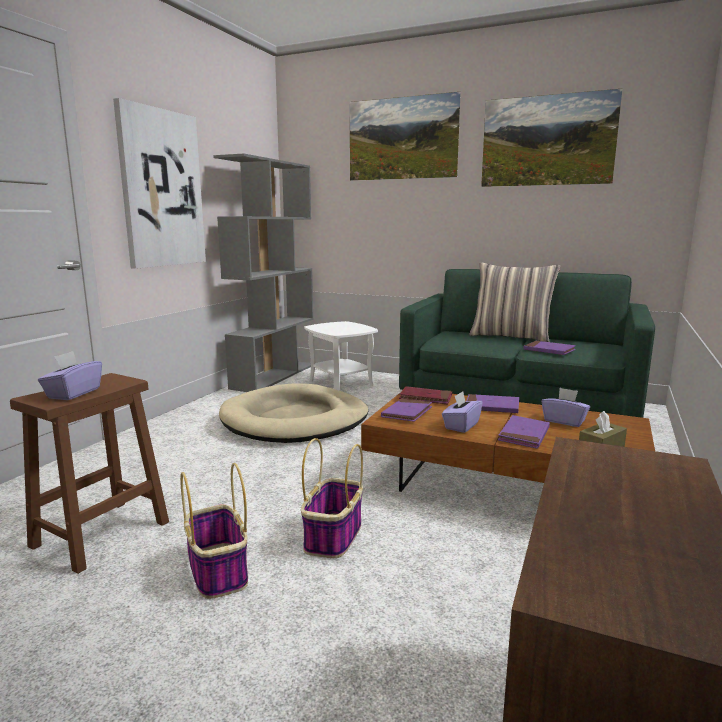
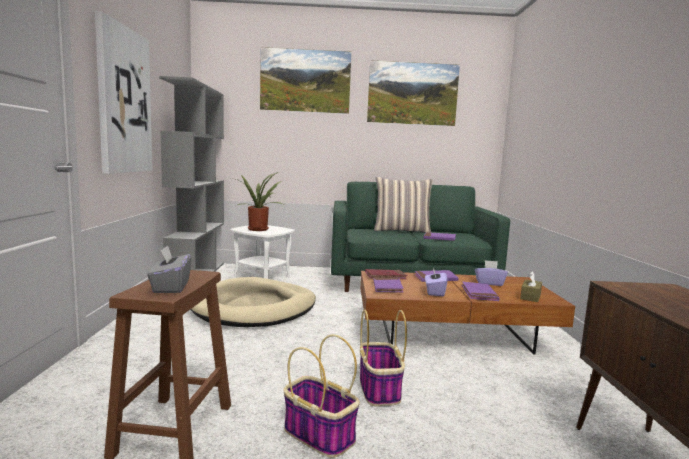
camera: 25 degrees left, 5 degrees down
(73, 393) = (170, 287): purple tissue box -> grey tissue box
(335, 327) = (258, 229): none -> potted plant

